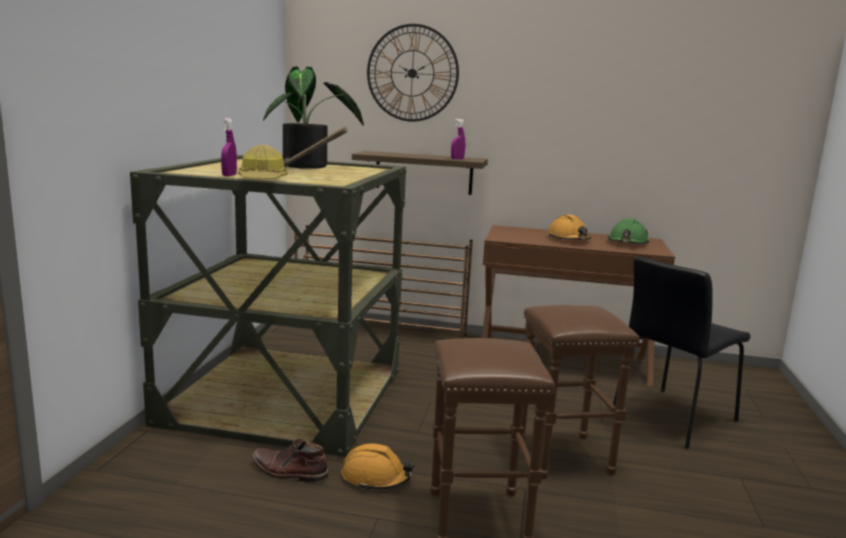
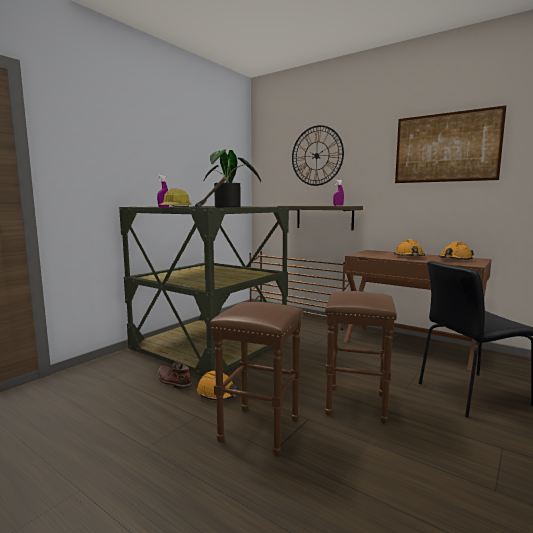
camera: 25 degrees right, 5 degrees down
(610, 85) = (446, 147): none -> picture
(627, 243) = (455, 260): green hard hat -> orange hard hat

